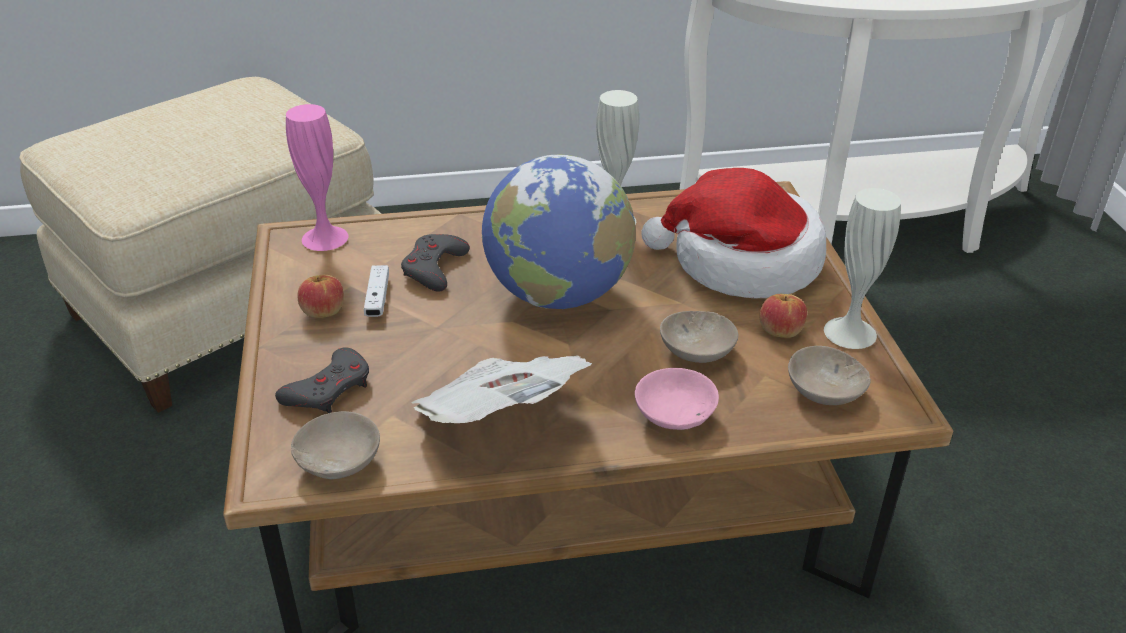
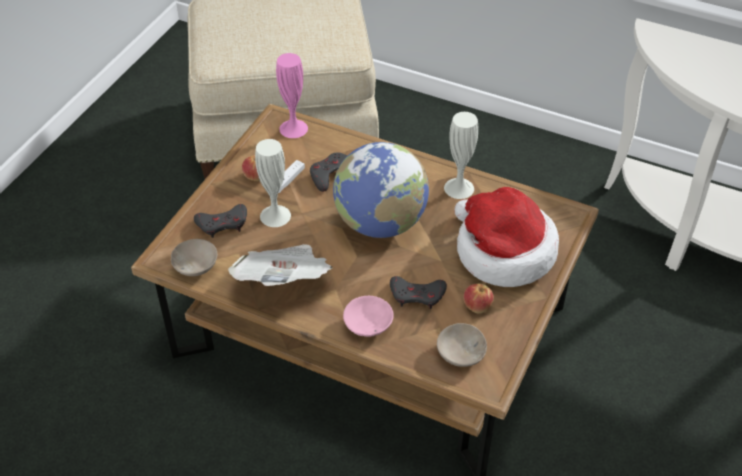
camera: 35 degrees right, 10 degrees up
(696, 352) = (417, 295): beige bowl -> grey game controller
(850, 332) = (514, 327): white vase -> white vase (275, 216)

